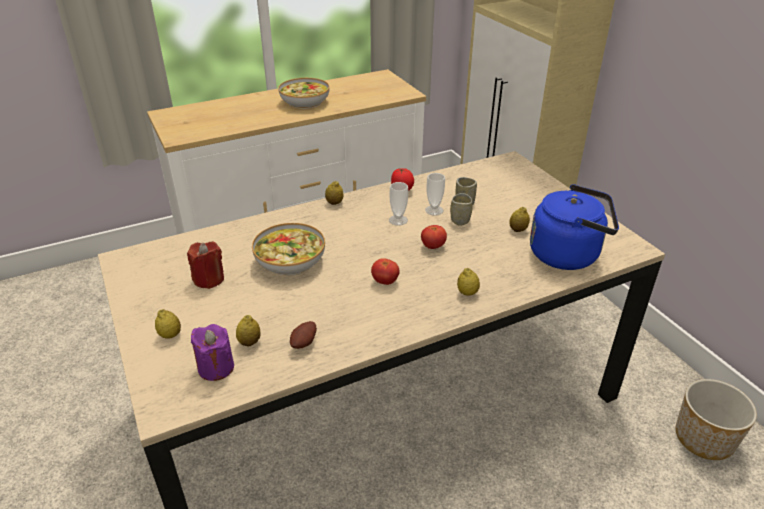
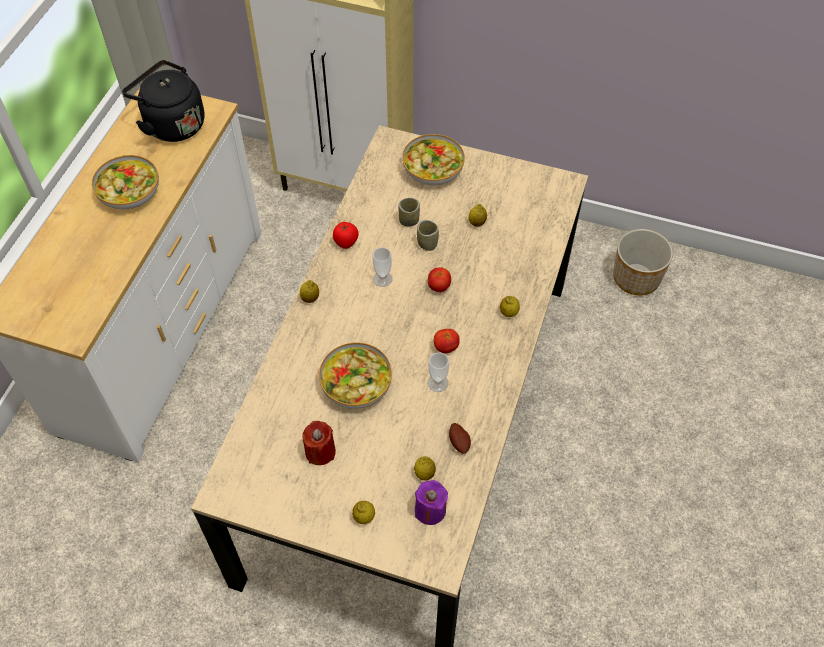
camera: 45 degrees left, 20 degrees up
(374, 88) = (172, 124): none -> black kettle
(434, 210) = (396, 247): cup -> cup (438, 383)
(523, 187) = (433, 170): none -> bowl
(568, 254) = (533, 223): blue kettle -> none

